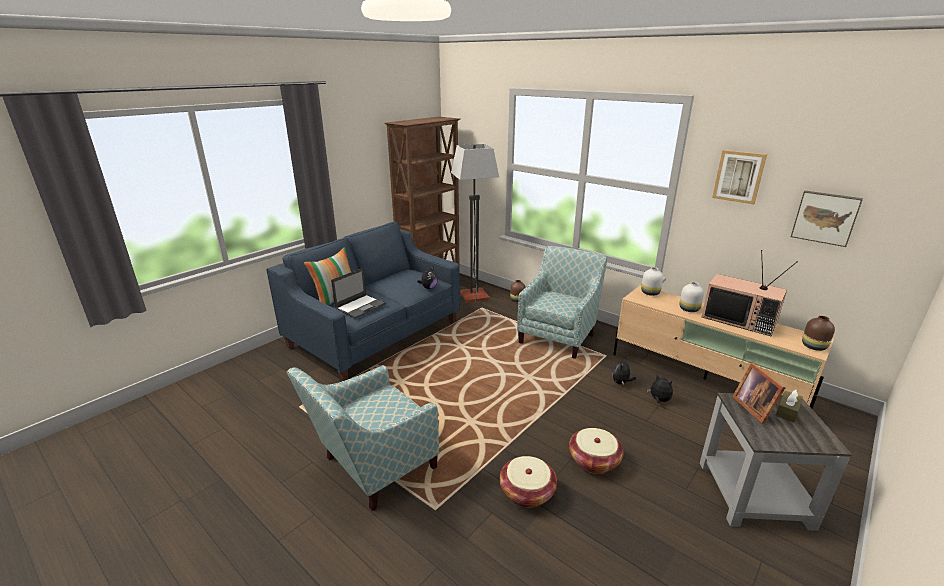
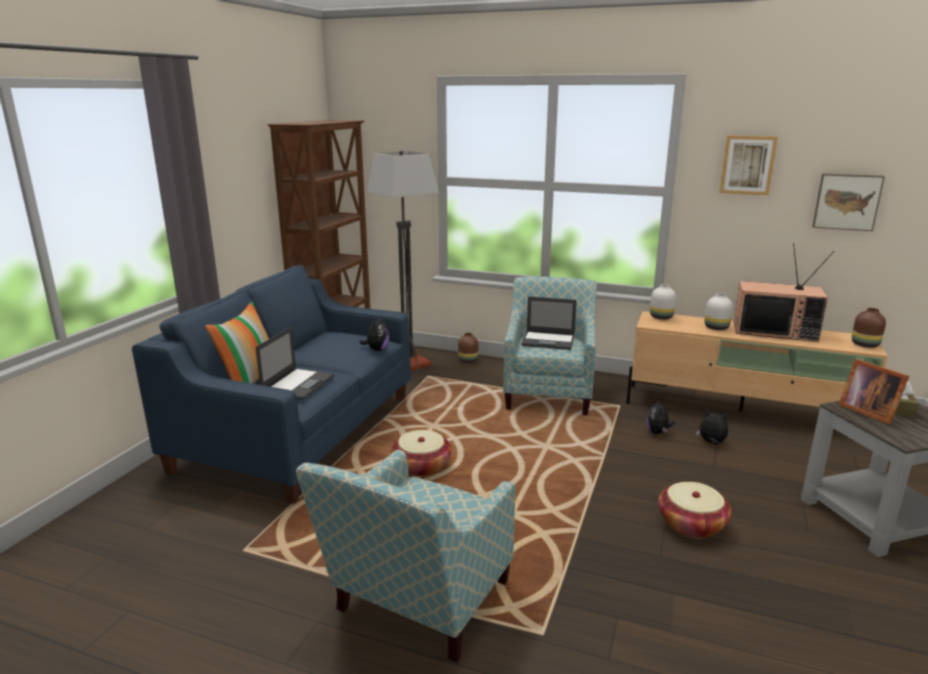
camera: 20 degrees left, 5 degrees down
(527, 492) = (642, 581): basket -> basket (421, 466)
(558, 298) = (549, 341): none -> laptop

